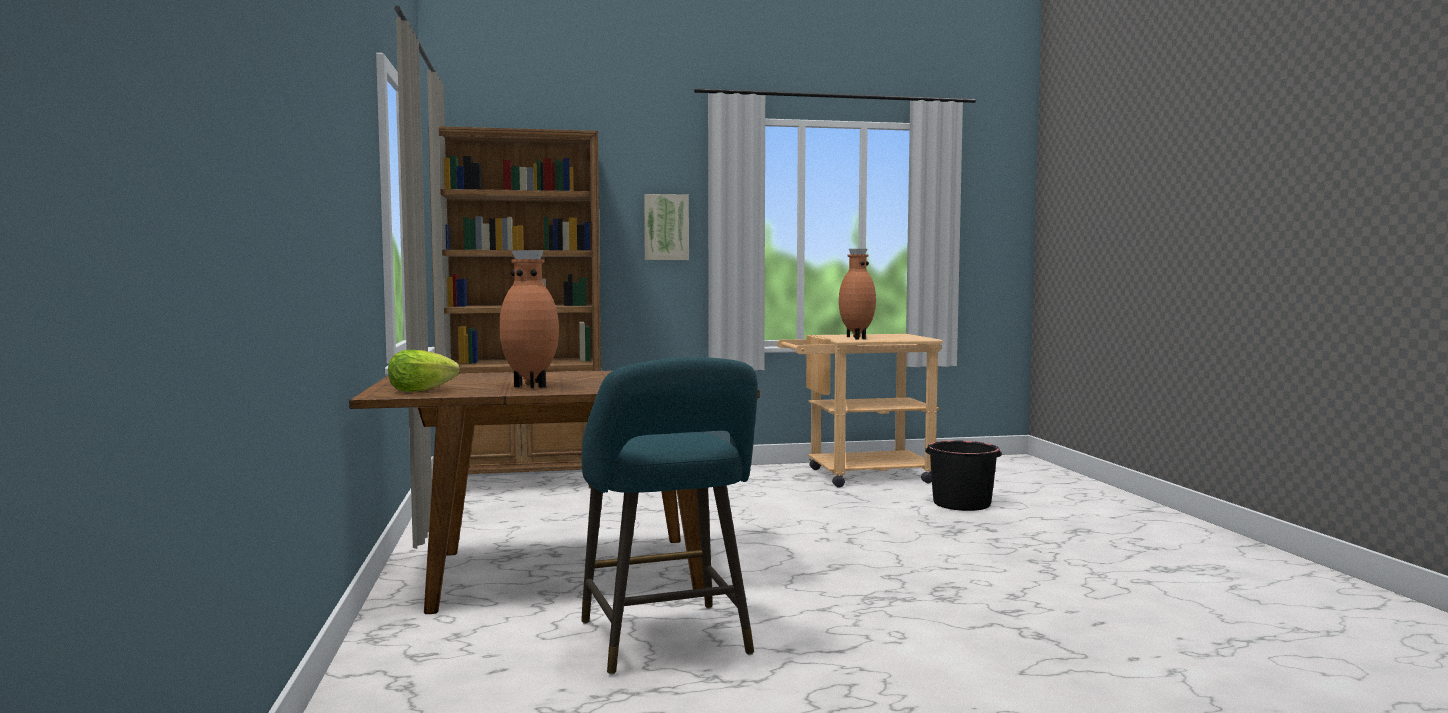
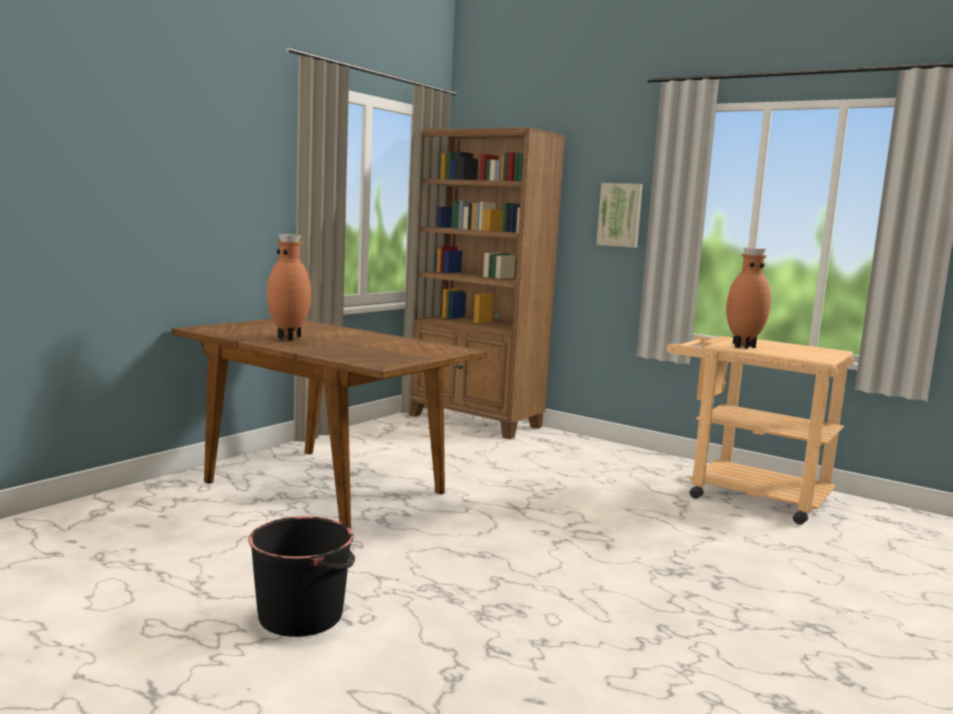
camera: 45 degrees right, 5 degrees up
(420, 391) = (227, 329): lettuce -> none
(667, 642) = (242, 551): turquoise stool -> none
(961, 503) = (768, 553): black bucket -> black bucket (302, 616)

